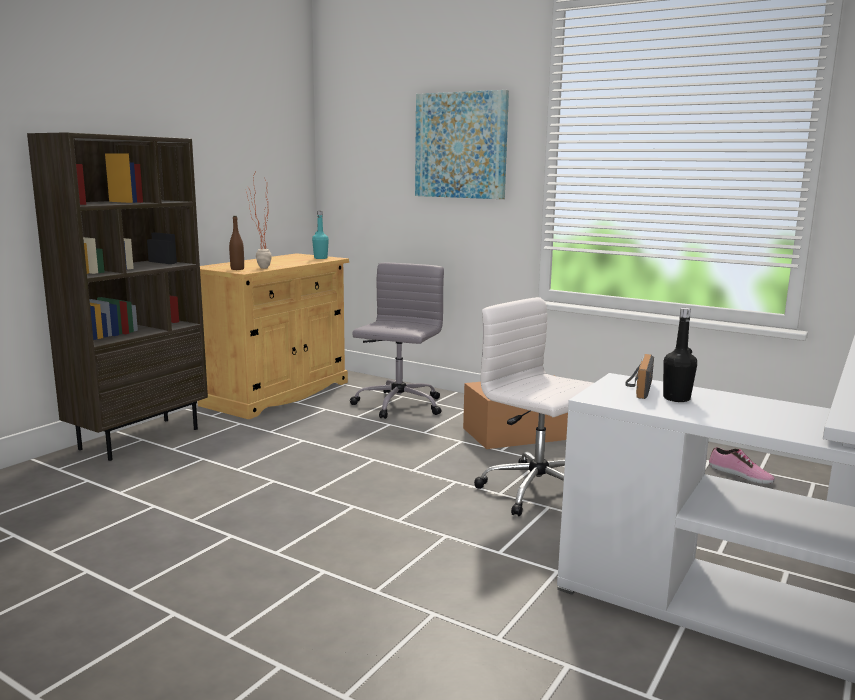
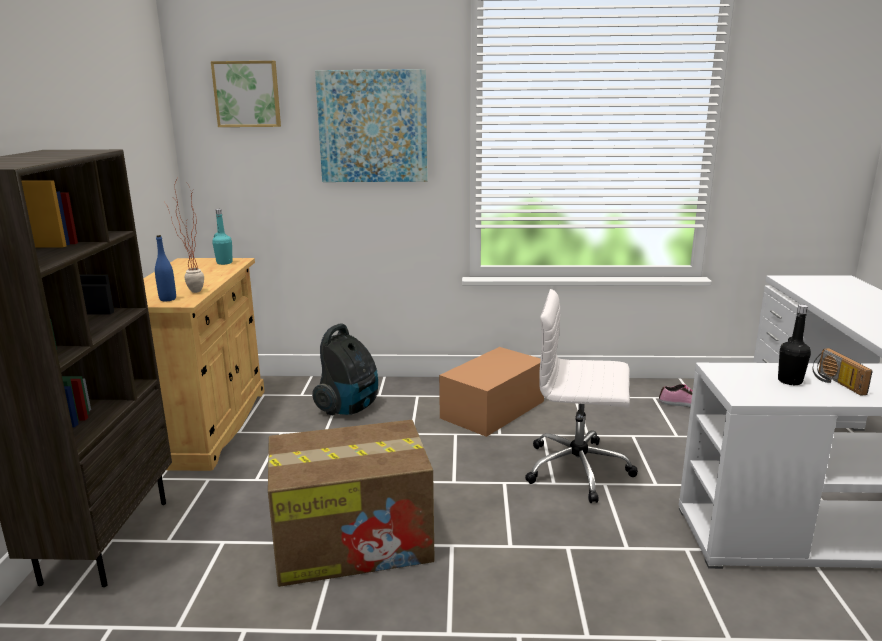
camera: 30 degrees left, 5 degrees up
(237, 269) = (167, 299): brown bottle -> blue bottle
(287, 482) = (354, 540): none -> cardboard box
(367, 116) = (247, 94): none -> picture
(398, 405) = (349, 408): grey office chair -> vacuum cleaner
(637, 388) = (747, 376): radio -> radio (835, 382)

